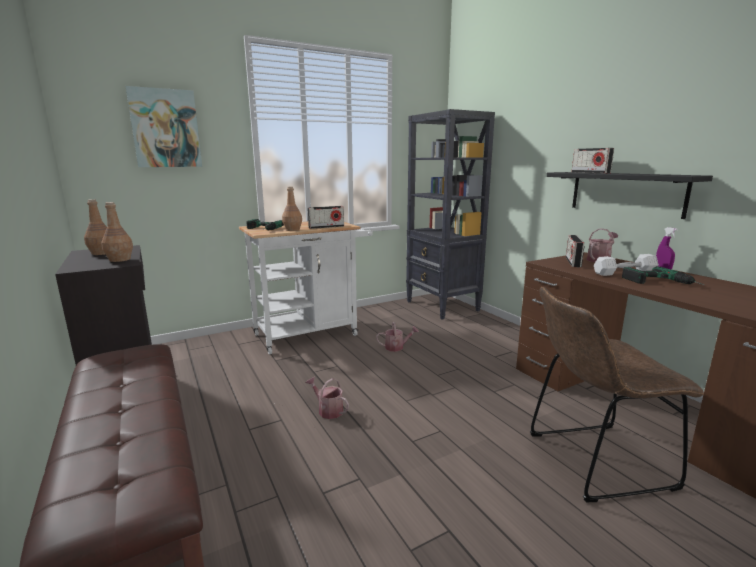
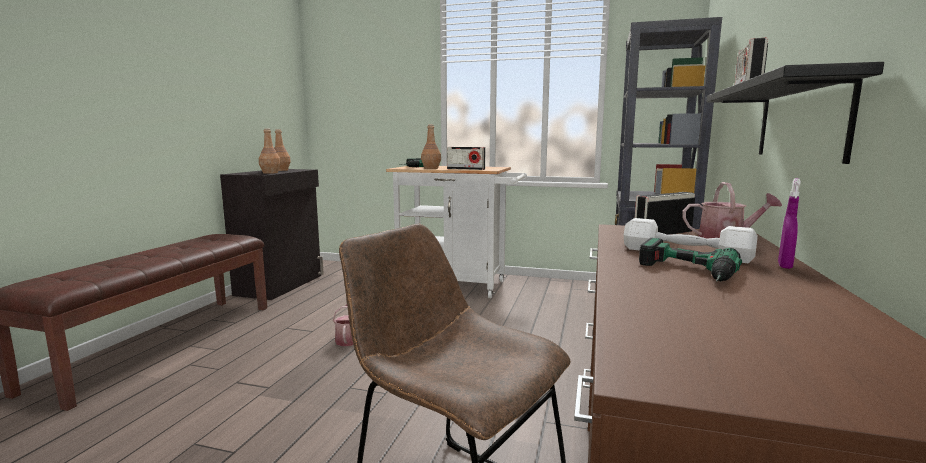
camera: 45 degrees right, 5 degrees down
(165, 128) = (371, 77): picture -> none
(397, 347) = (504, 319): watering can -> none

